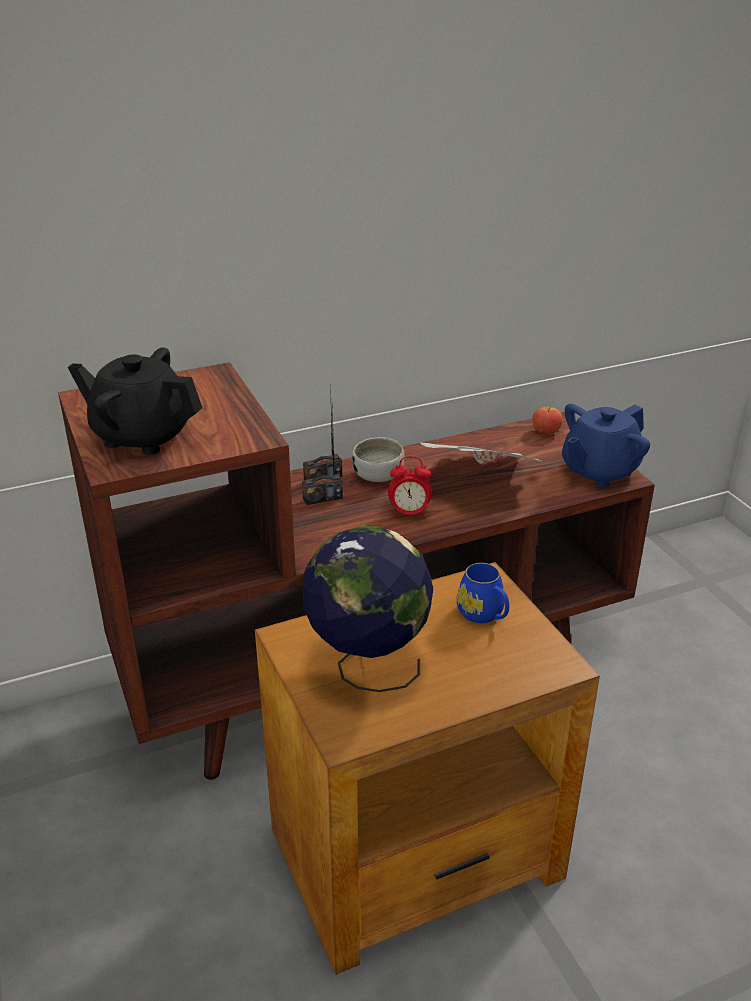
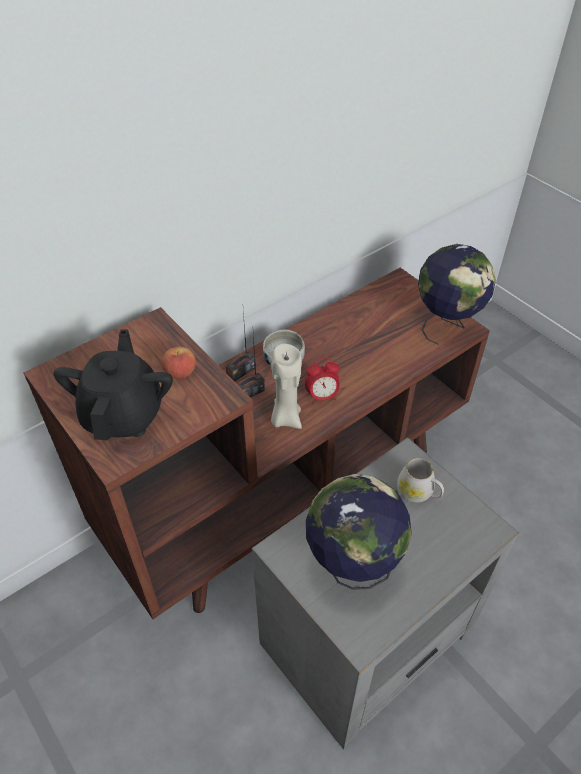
camera: 15 degrees left, 15 degrees up
(142, 436) = (124, 414): black teapot -> black teapot turned 90 degrees clockwise
(355, 526) = (285, 418): none -> beige candle
(418, 853) = (368, 636): brown side table -> grey side table
(483, 481) = (365, 351): newspaper -> none
(484, 615) = (418, 493): blue mug -> white mug
(546, 431) = (394, 290): apple -> apple (180, 372)
(599, 471) = (446, 325): blue teapot -> globe

